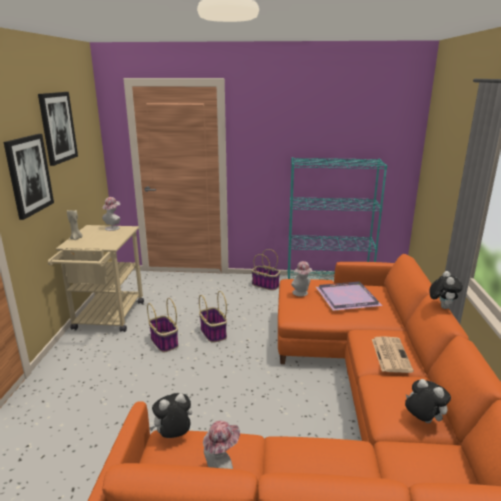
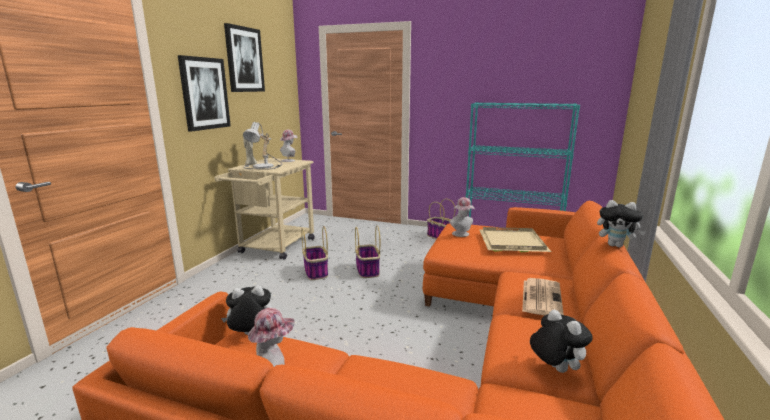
camera: 15 degrees right, 5 degrees down
(95, 241) = (264, 167): none -> table lamp
(347, 297) = (513, 242): purple tray -> beige tray
(441, 306) = (616, 245): plush toy -> plush toy turned 90 degrees clockwise

